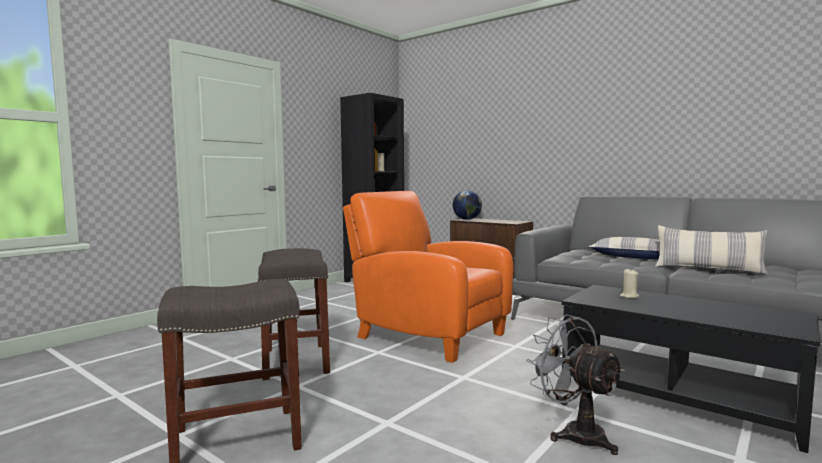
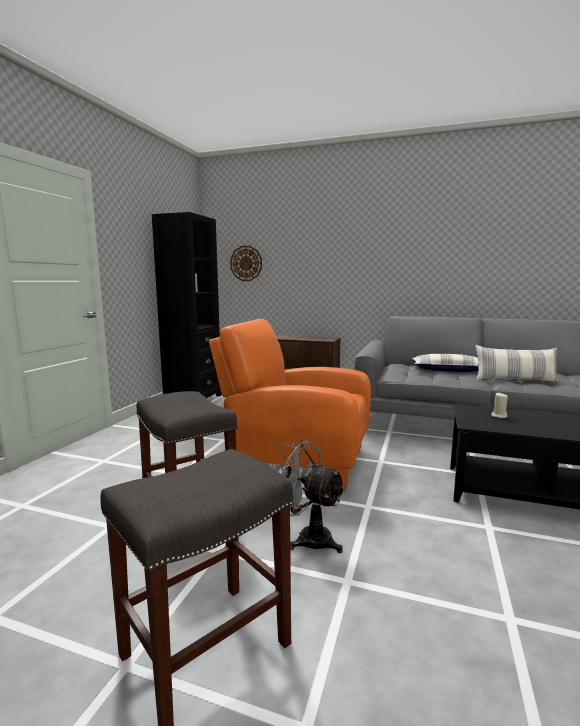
camera: 20 degrees left, 5 degrees up
(439, 142) = (246, 263): none -> wall clock
(467, 219) = (281, 337): globe -> none
(575, 433) = (508, 553): grey fan -> grey fan (307, 537)

